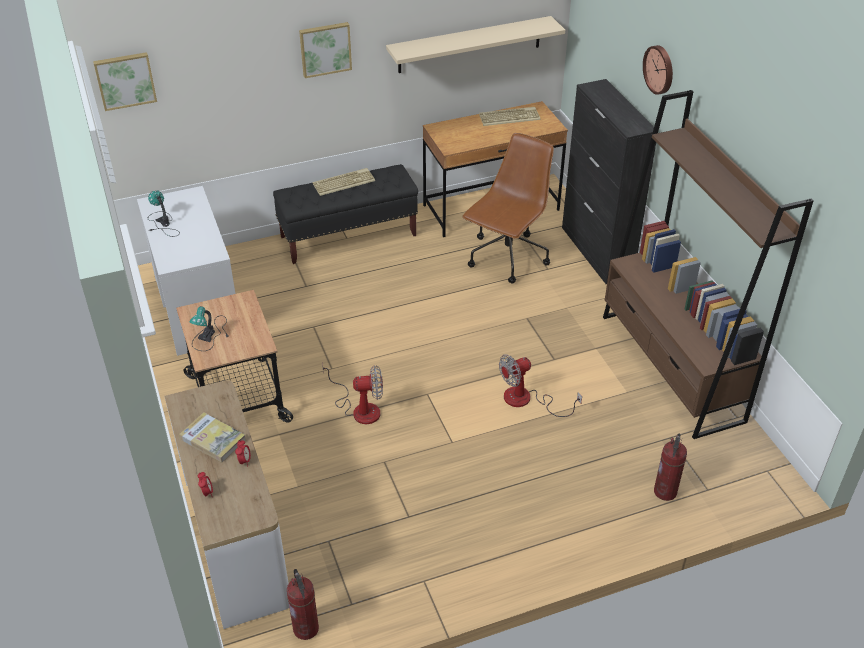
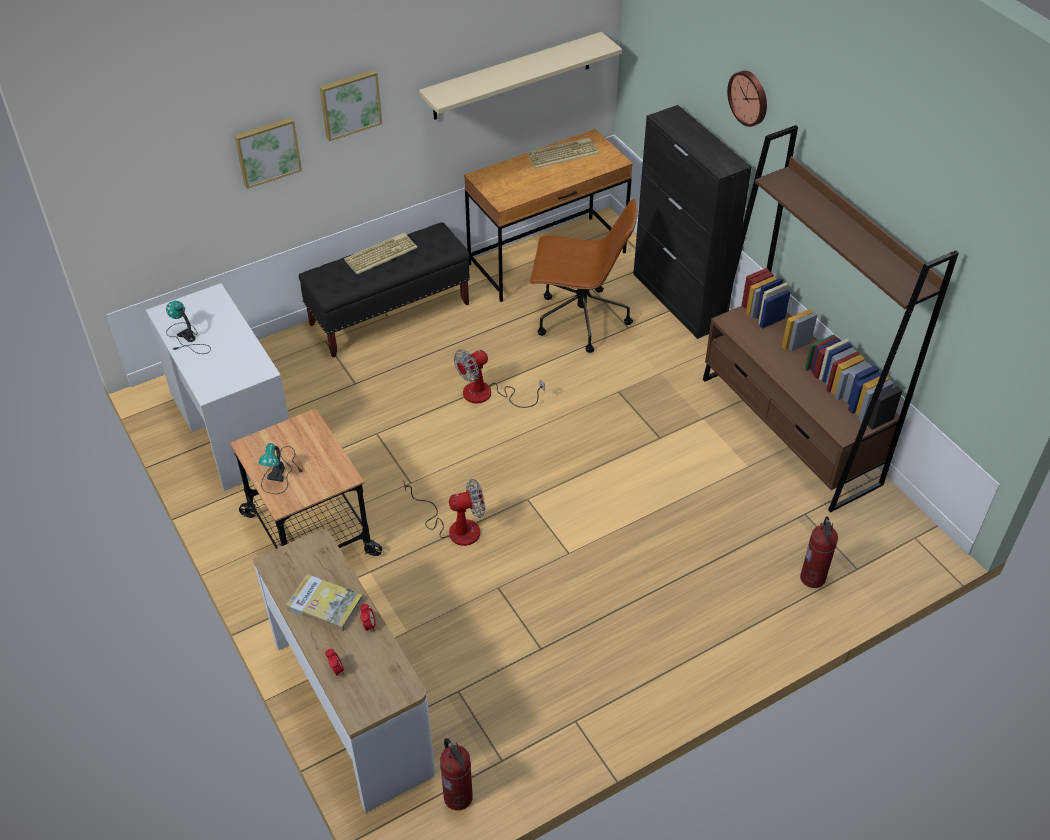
camera: 10 degrees left, 5 degrees up
(125, 80) = (119, 172): picture -> picture (267, 151)
(507, 258) = (579, 320): brown office chair -> brown office chair turned 75 degrees clockwise
(527, 400) = (640, 491): fan -> fan (488, 395)

